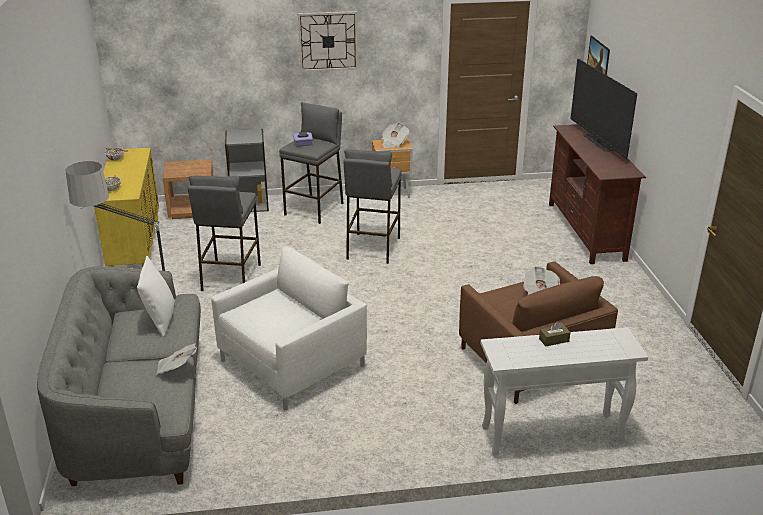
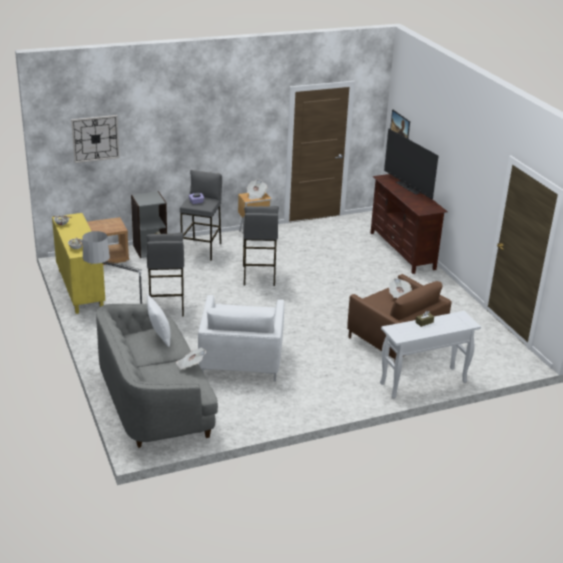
camera: 15 degrees left, 0 degrees up
(292, 363) = (241, 359): white armchair -> white armchair turned 150 degrees clockwise
(328, 41) = (208, 123): wall clock -> wall clock (95, 138)

